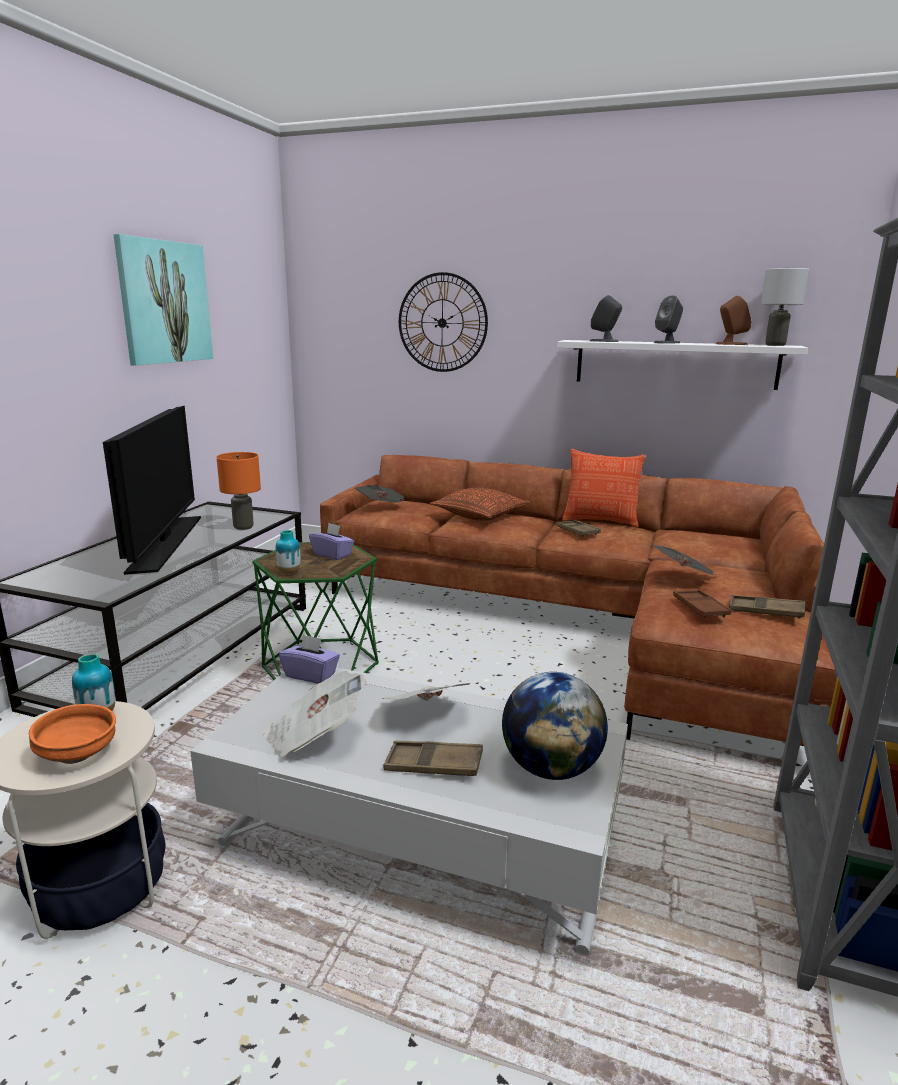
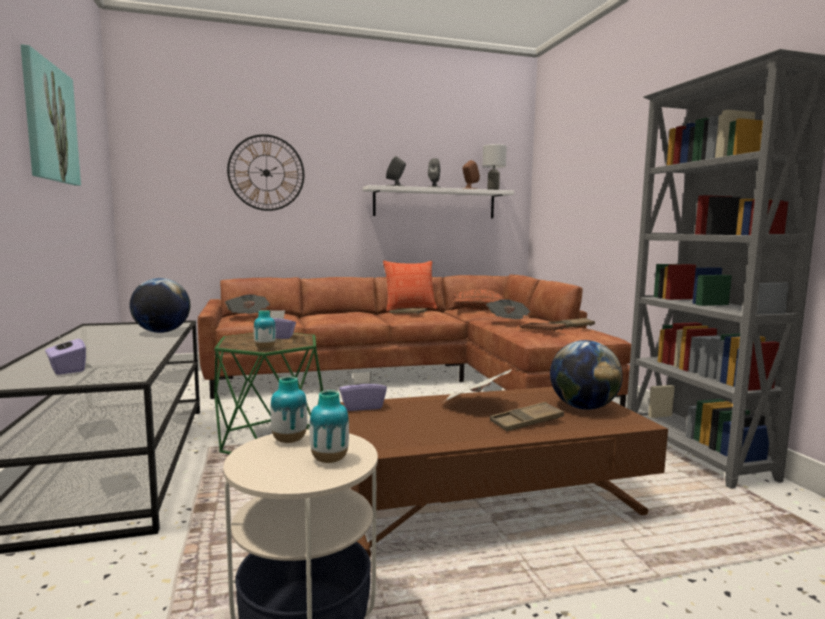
camera: 35 degrees left, 10 degrees down
(79, 754) = (329, 460): orange bowl -> vase
(93, 570) = (66, 369): none -> purple tissue box
(165, 543) = (105, 347): television -> none
(242, 527) = (162, 332): orange table lamp -> globe
(314, 735) = (430, 430): newspaper -> none
(419, 840) = (490, 503): white coffee table -> brown coffee table
(480, 516) = (329, 314): brown pillow -> brown pillow (479, 308)

